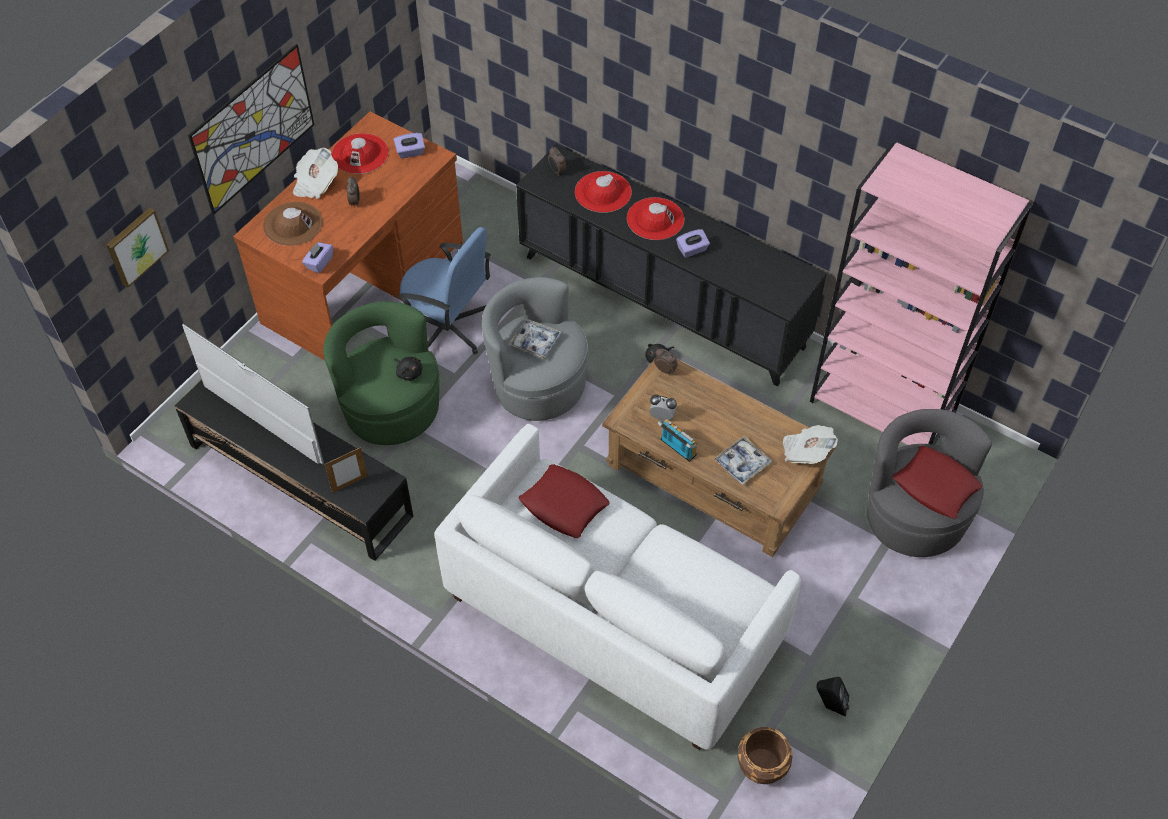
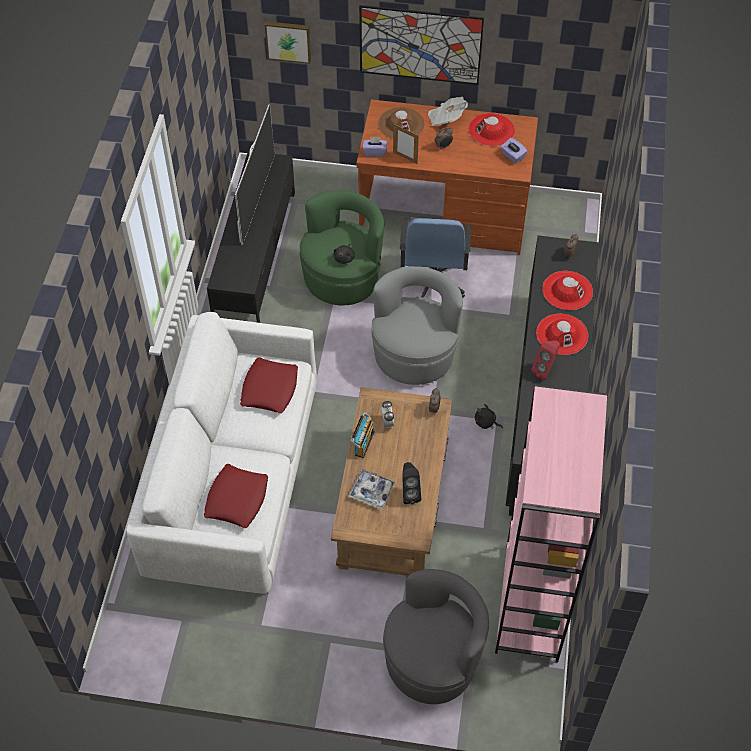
camera: 65 degrees right, 0 degrees up
(349, 484) = (233, 266): picture frame -> picture frame (405, 158)
(535, 342) = (416, 319): tray -> none
(692, 250) = (545, 370): purple tissue box -> red speaker
(761, 766) = (152, 622): brown planter -> none
(806, 452) = (407, 532): newspaper -> none
(829, 706) = (222, 653): black speaker -> black speaker (409, 493)
(935, 486) = (428, 641): red pillow -> red pillow (236, 499)

